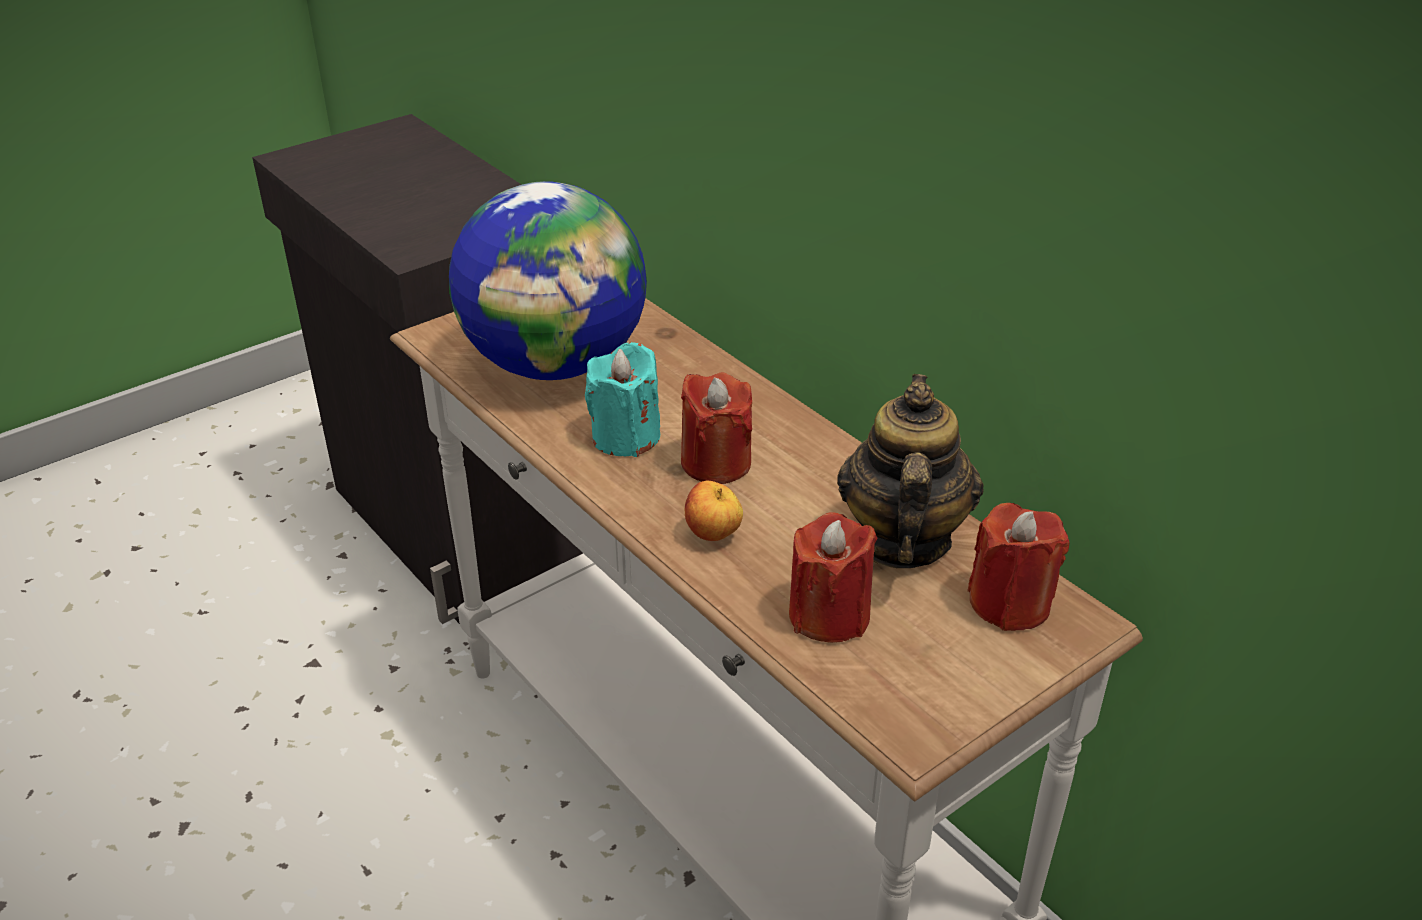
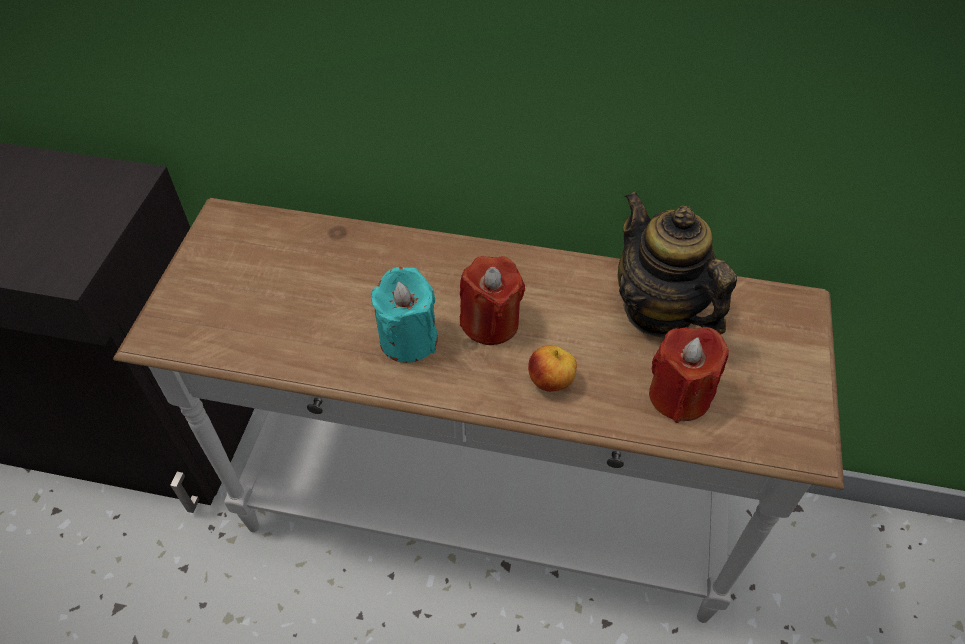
camera: 40 degrees left, 15 degrees up
(556, 364) = (287, 306): globe -> none
(1010, 603) = (757, 317): red candle -> none

